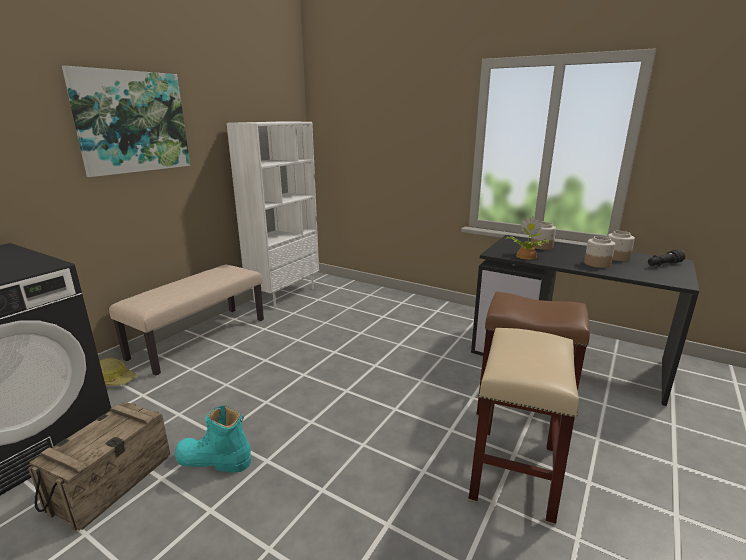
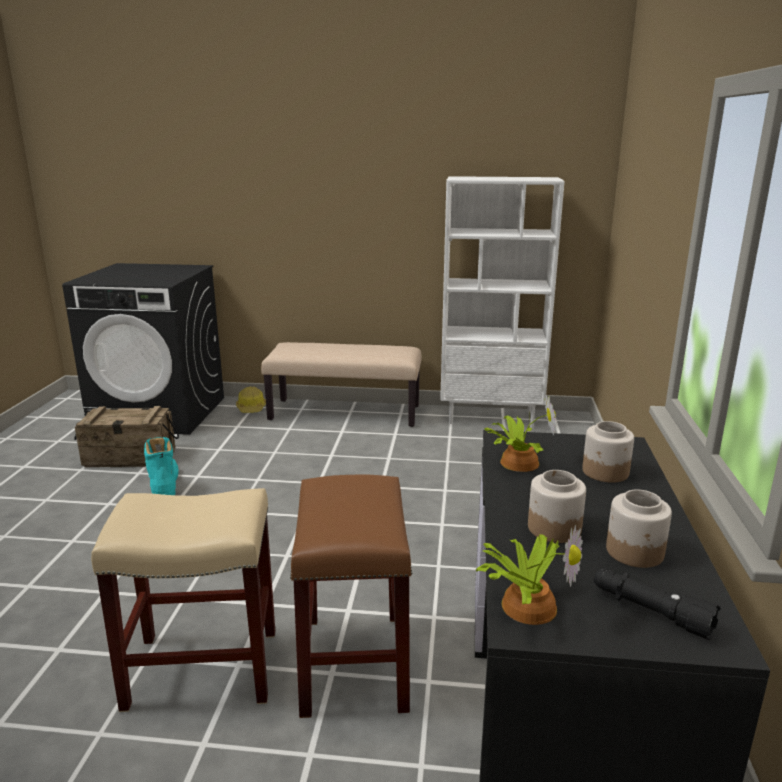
camera: 65 degrees right, 0 degrees up
(132, 122) = (331, 172): picture -> none
(663, 279) = (527, 604): none -> potted plant

